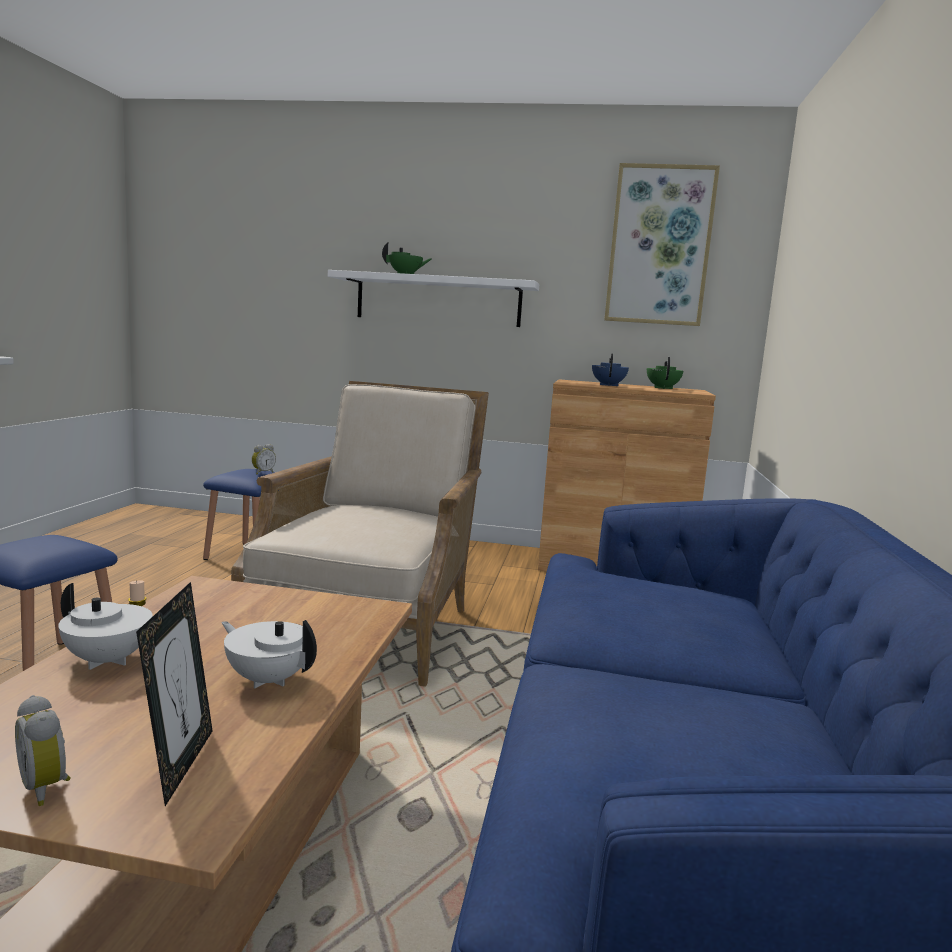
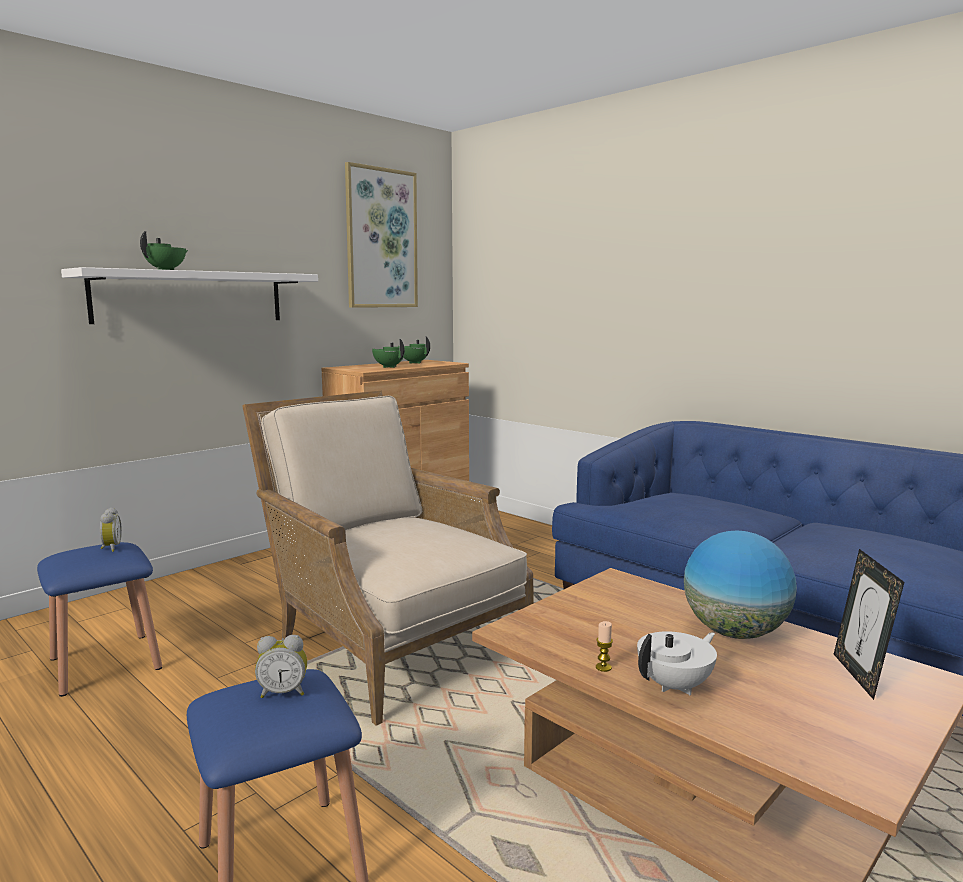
camera: 55 degrees left, 0 degrees up
(47, 787) = (889, 721): alarm clock -> alarm clock (283, 692)
(180, 765) = (860, 675): picture frame -> picture frame turned 120 degrees counterclockwise
(268, 679) = (734, 633): white teapot -> globe
(608, 385) = (389, 367): blue teapot -> green teapot

